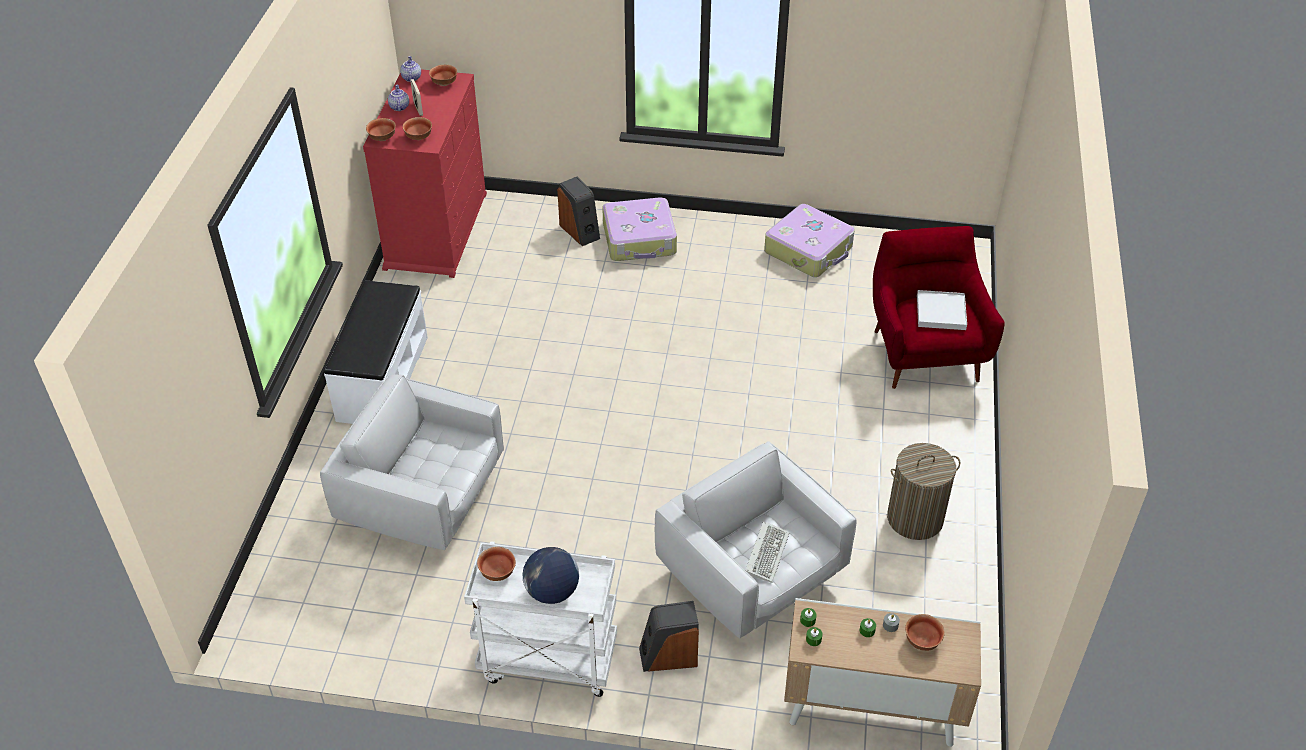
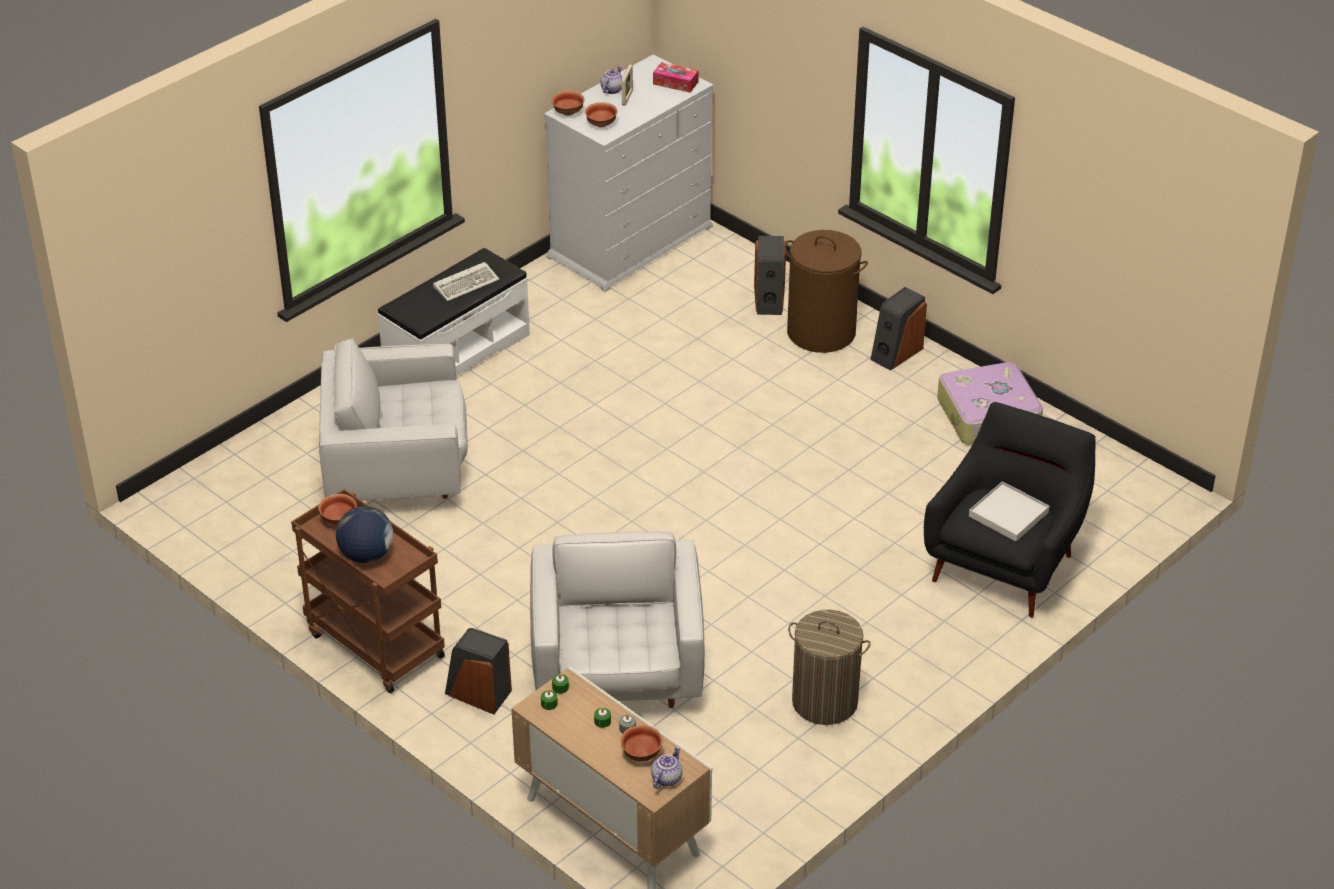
camera: 35 degrees right, 5 degrees down
(411, 78) = (650, 66): teapot -> teapot (666, 778)
(424, 499) = (397, 469): white armchair -> white armchair turned 60 degrees counterclockwise
(436, 230) = (631, 241): red dresser -> white dresser
(444, 83) = (675, 83): bowl -> tissue box
(547, 662) = (373, 645): white cart -> brown cart
(640, 239) = (821, 332): suitcase -> brown laundry basket
(705, 232) = (896, 353): none -> speaker
(766, 552) = (607, 634): keyboard -> keyboard (467, 283)
(924, 351) = (1005, 564): red armchair -> black armchair

